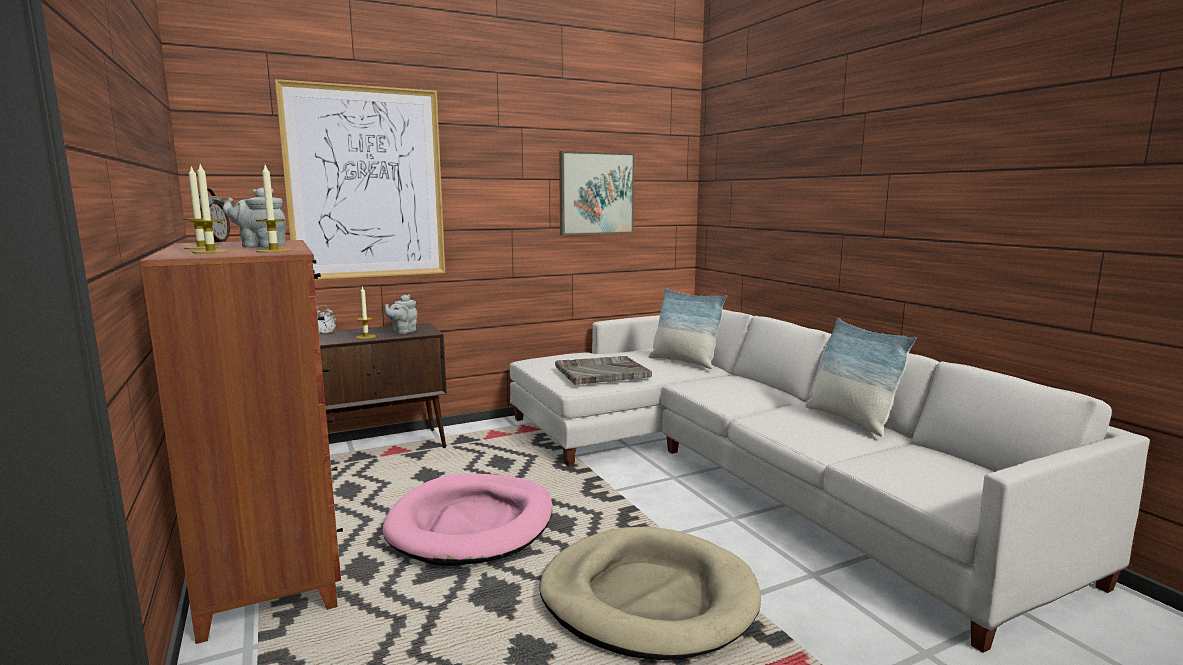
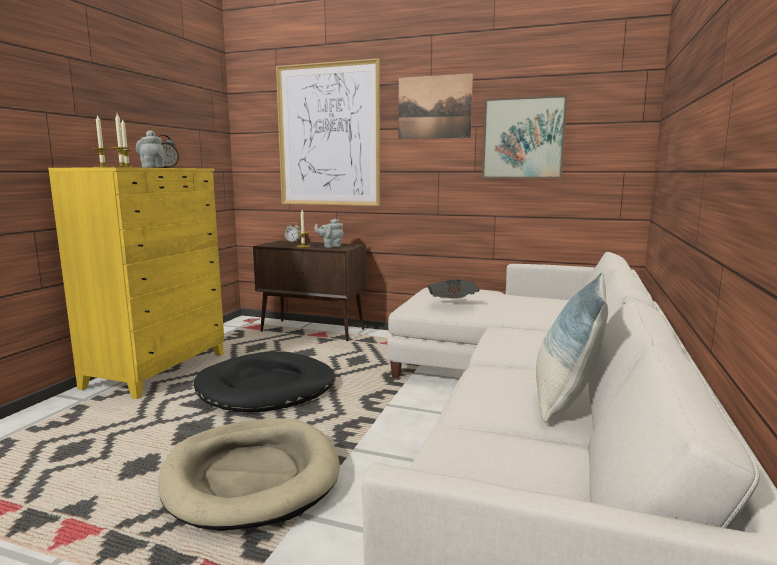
camera: 45 degrees right, 0 degrees up
(275, 565) = (160, 370): brown dresser -> yellow dresser
(472, 524) = (267, 388): pink dog bed -> black dog bed
(505, 156) = (434, 107): none -> picture
(601, 372) = (452, 304): grey tray -> newspaper
(684, 362) = (551, 313): pillow -> none

